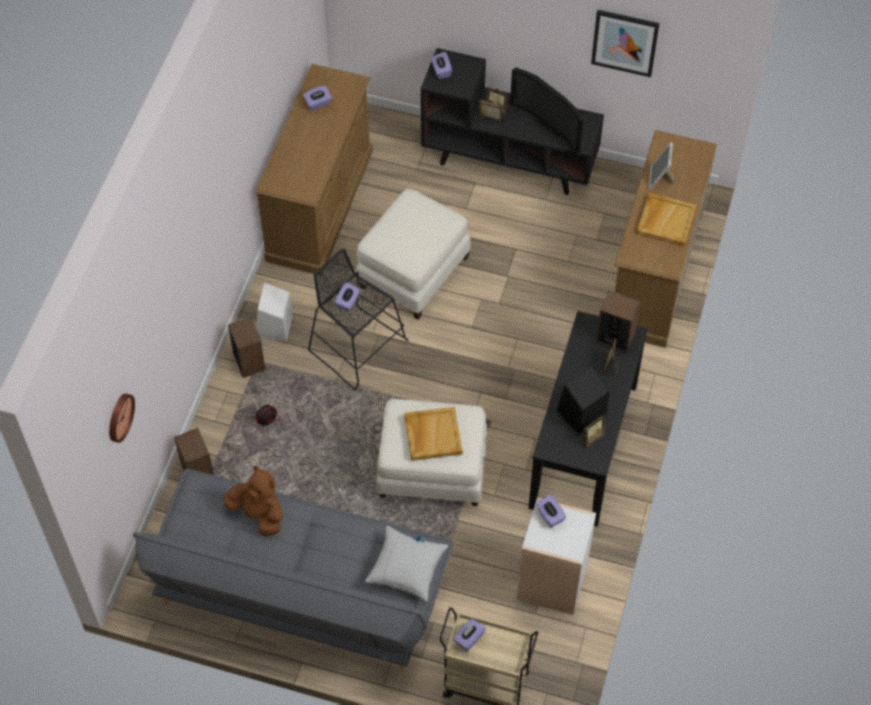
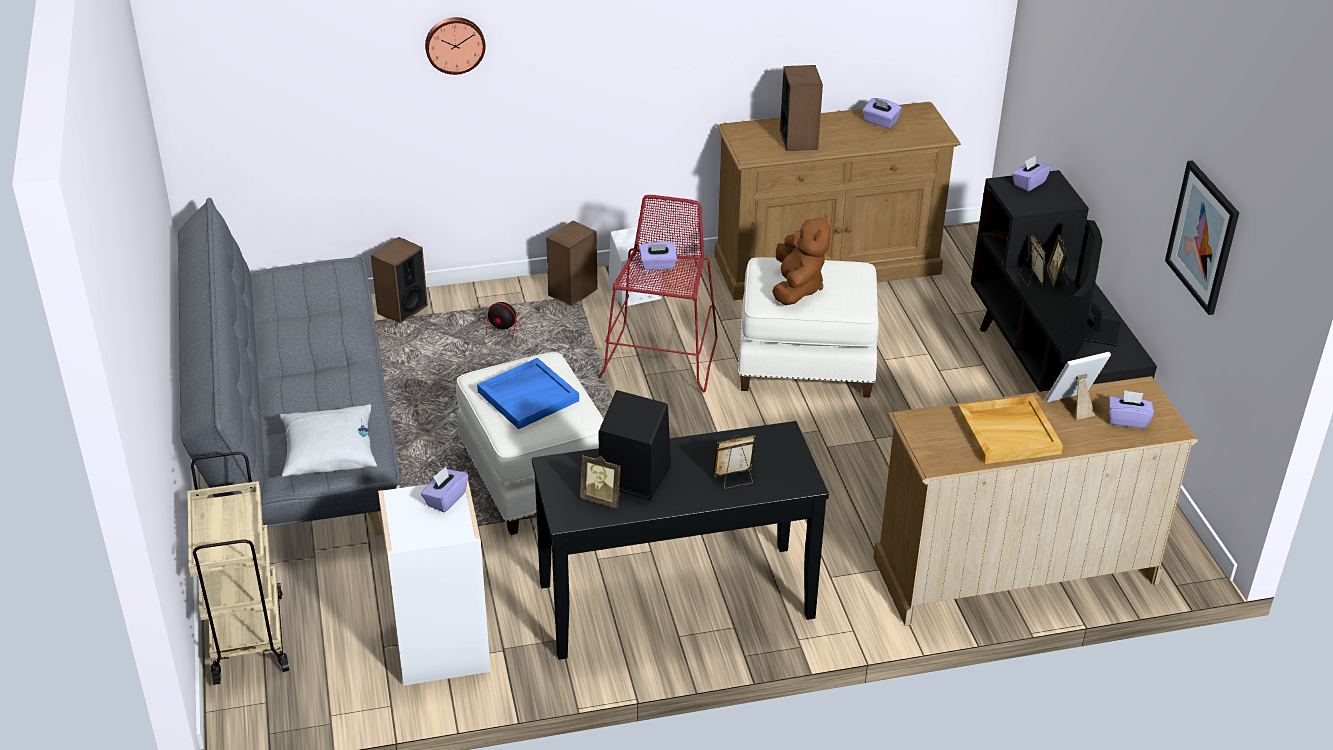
camera: 60 degrees right, 20 degrees down
(119, 417) = (289, 74): wall clock -> wall clock (454, 44)
(258, 514) = (332, 318): brown plush toy -> brown plush toy (797, 288)
(359, 347) = (661, 360): black stool -> red stool
(432, 434) = (528, 396): beige tray -> blue tray
(469, 638) = (228, 510): purple tissue box -> purple tissue box (1127, 420)
(615, 337) = (785, 467): speaker -> speaker (799, 139)

